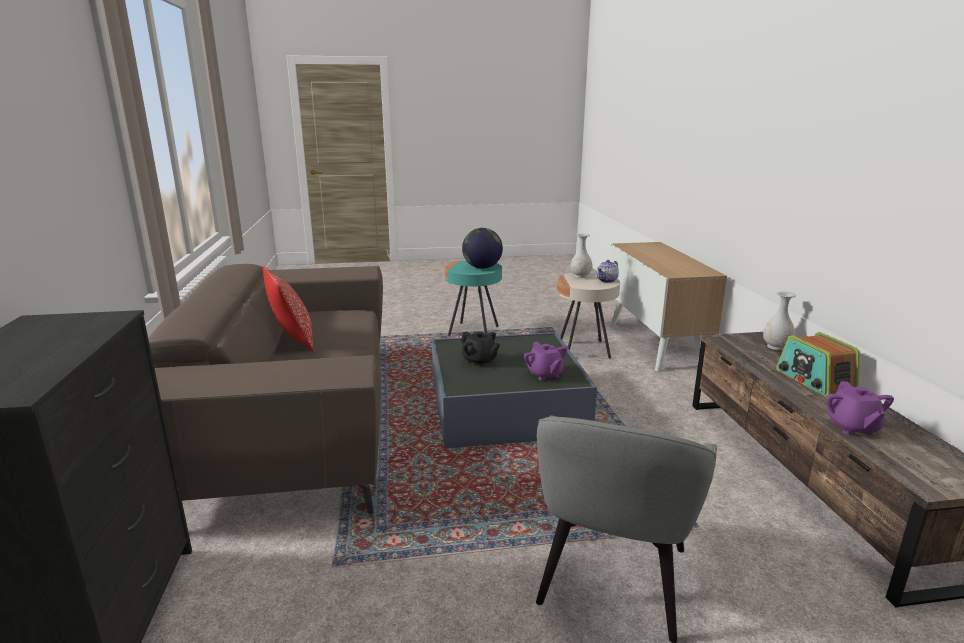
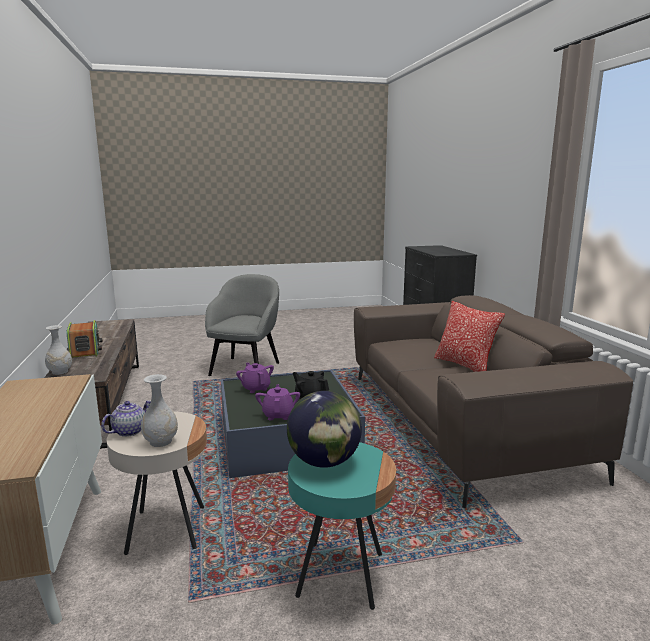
camera: 175 degrees right, 5 degrees down
(852, 427) = (114, 334): purple teapot -> purple teapot (278, 415)

